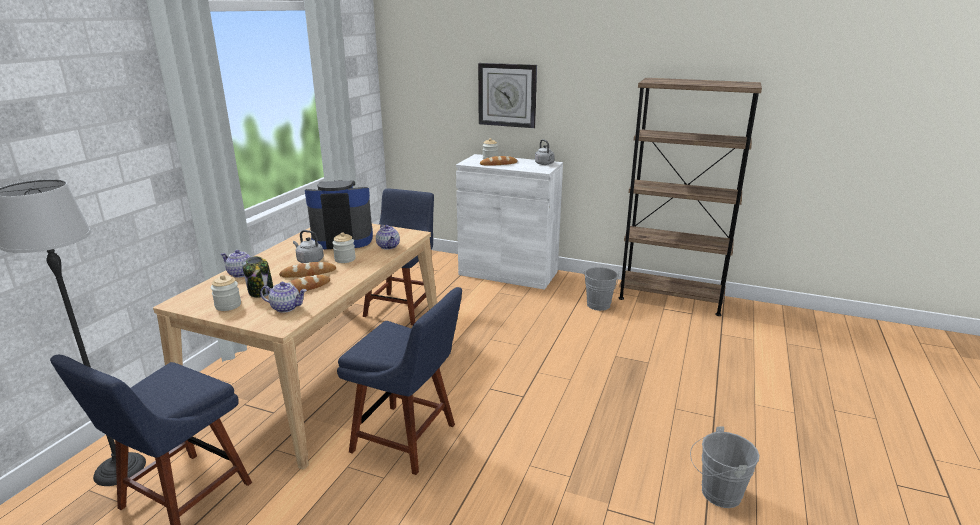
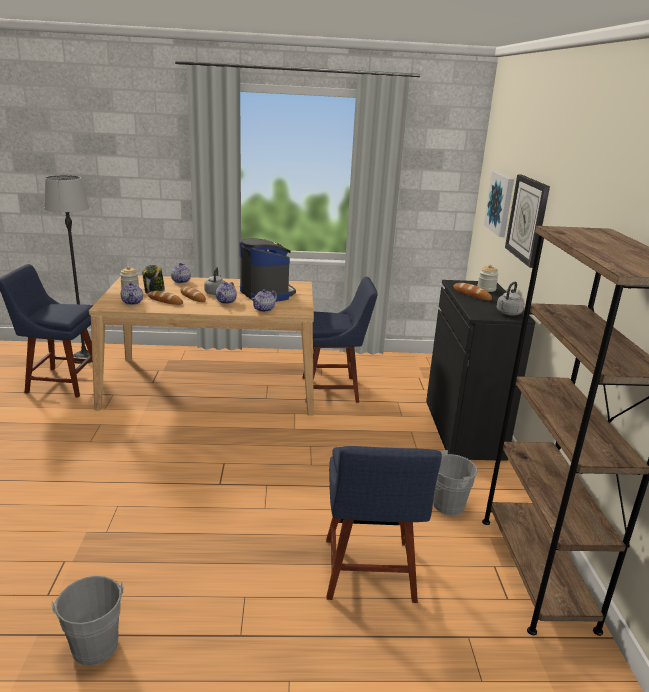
camera: 65 degrees right, 0 degrees up
(345, 259) = (226, 301): jar -> teapot
(408, 439) = (137, 440): blue chair -> blue chair (369, 574)
(444, 92) = (500, 203): none -> picture
(508, 273) = (463, 428): white cabinet -> black cabinet

